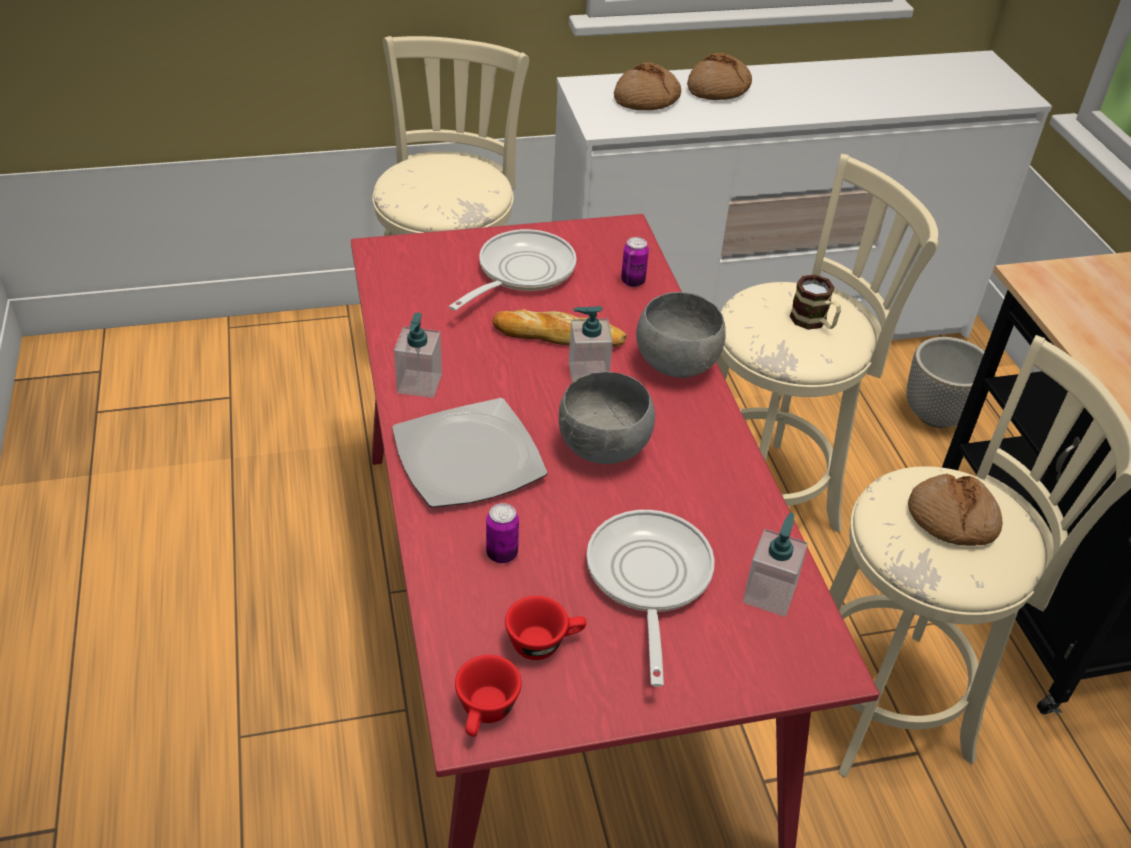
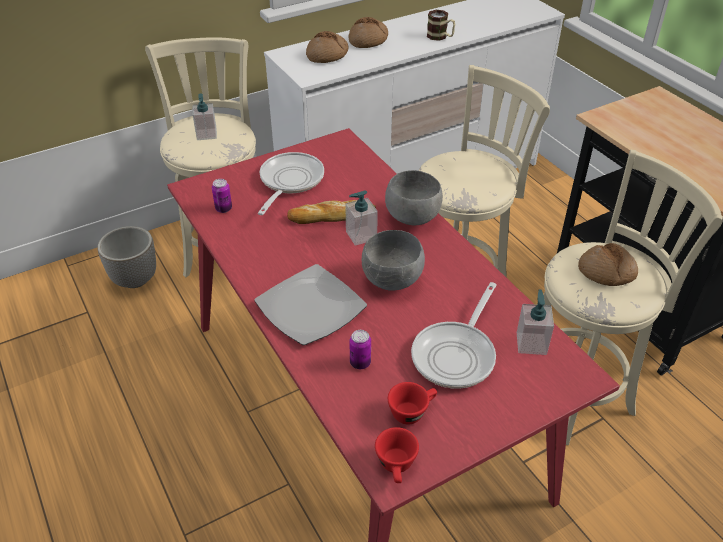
camera: 15 degrees left, 0 degrees up
(419, 384) = (257, 268): soap dispenser -> soap dispenser (206, 134)
(633, 281) = (362, 172): can -> can (223, 209)
(648, 579) = (456, 354): frying pan -> frying pan turned 135 degrees counterclockwise
(813, 322) = (476, 173): mug -> mug (440, 37)
(935, 414) = (534, 215): planter -> planter (135, 279)

